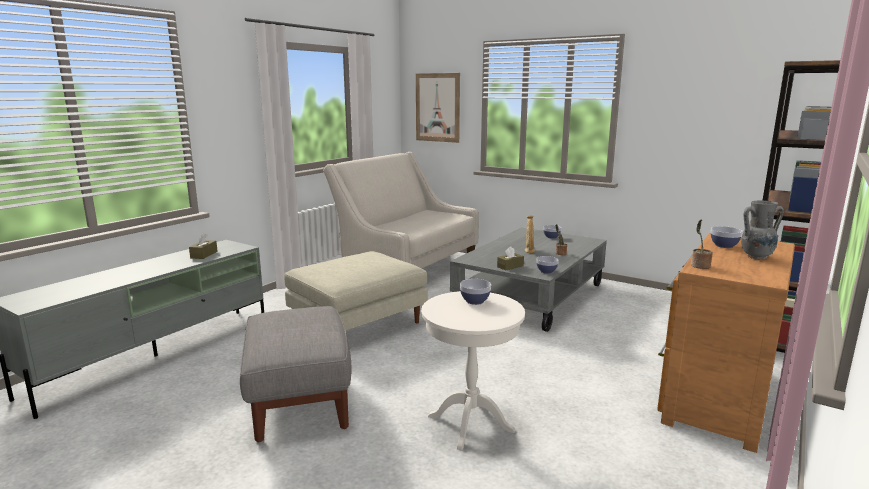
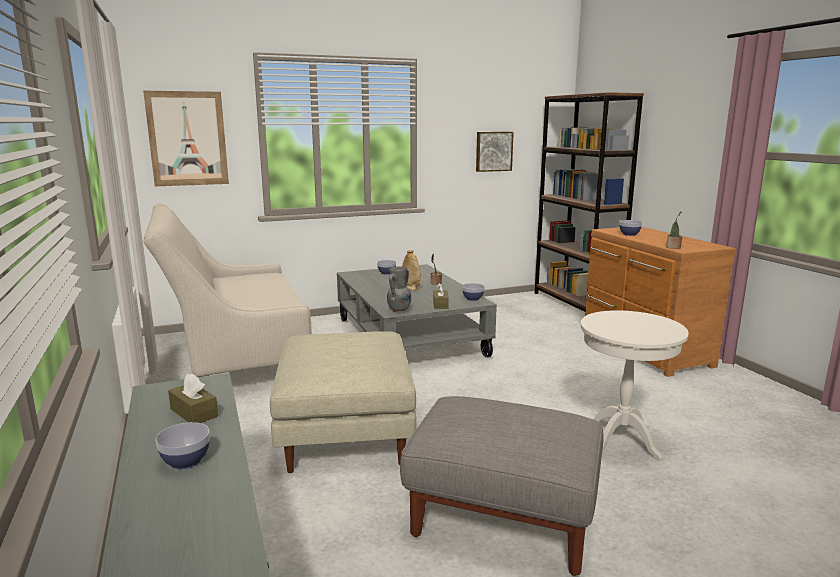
camera: 55 degrees left, 0 degrees up
(475, 301) = (615, 321): bowl -> bowl (186, 461)
(711, 131) = (493, 151): none -> picture
(755, 257) = (662, 236): grey vase -> grey vase (398, 311)

